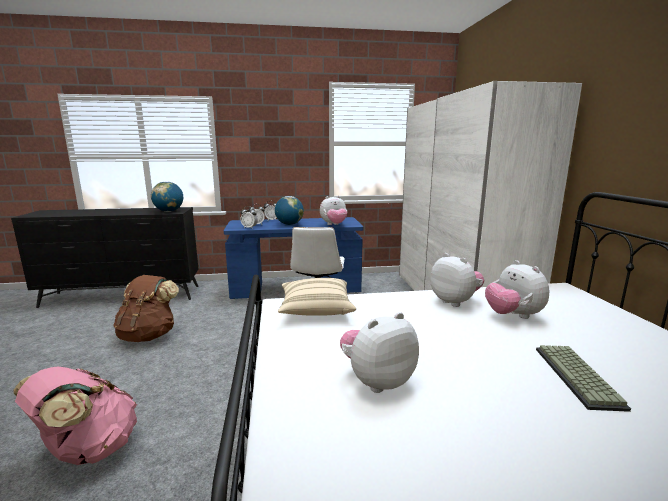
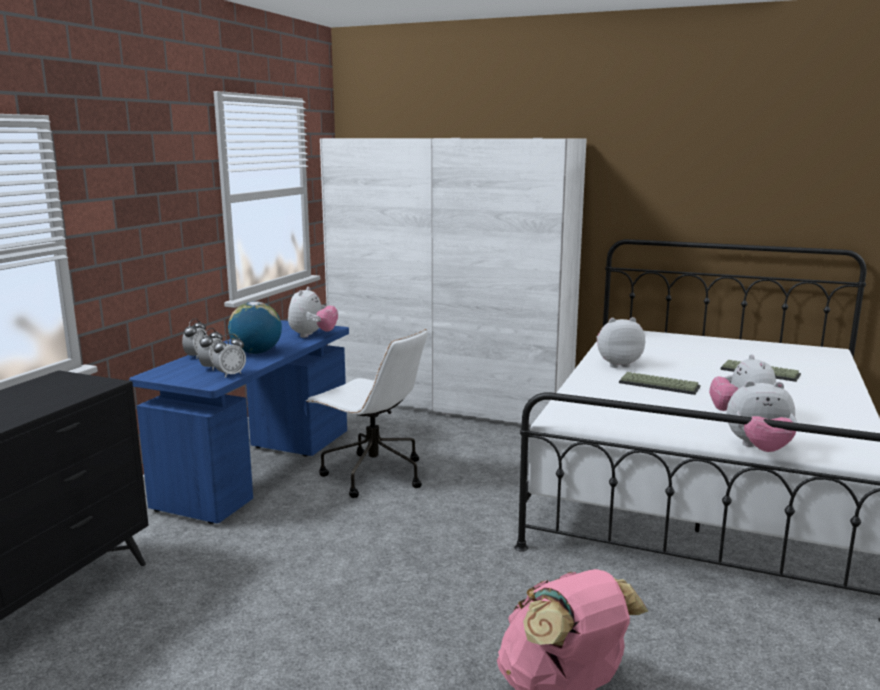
camera: 60 degrees left, 0 degrees up
(149, 335) = (258, 622): brown backpack -> none
(169, 211) = (76, 388): globe -> none
(316, 309) = (589, 409): beige pillow -> none
(424, 326) = (660, 384): none -> keyboard
(513, 315) = (661, 358): plush toy -> plush toy (759, 449)

